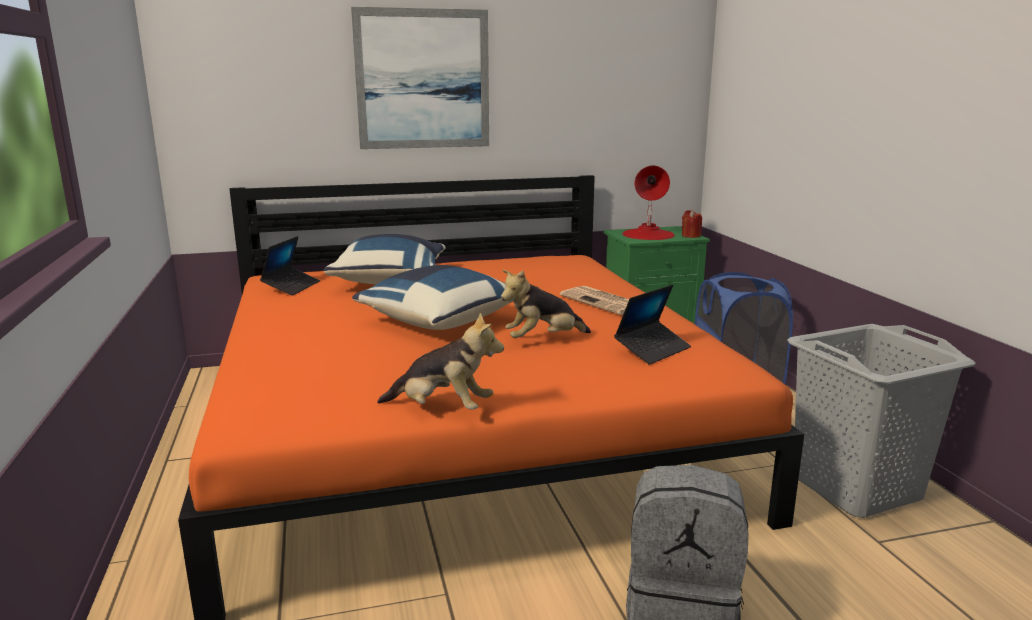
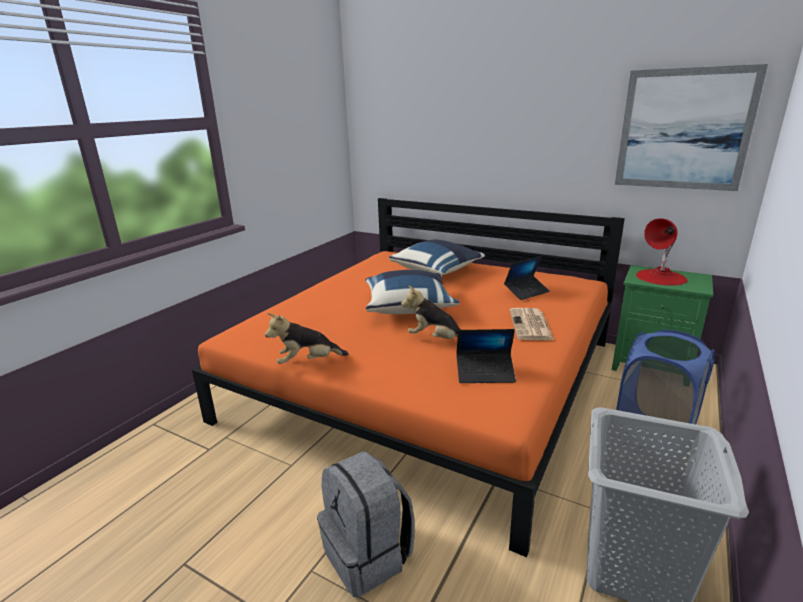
camera: 45 degrees right, 5 degrees up
(291, 287) = (383, 263): laptop -> laptop (526, 292)
(423, 79) = (496, 135): picture -> picture (683, 130)
(442, 409) = (308, 362): plush toy -> plush toy turned 105 degrees clockwise
(690, 236) = (699, 287): red candle -> none

